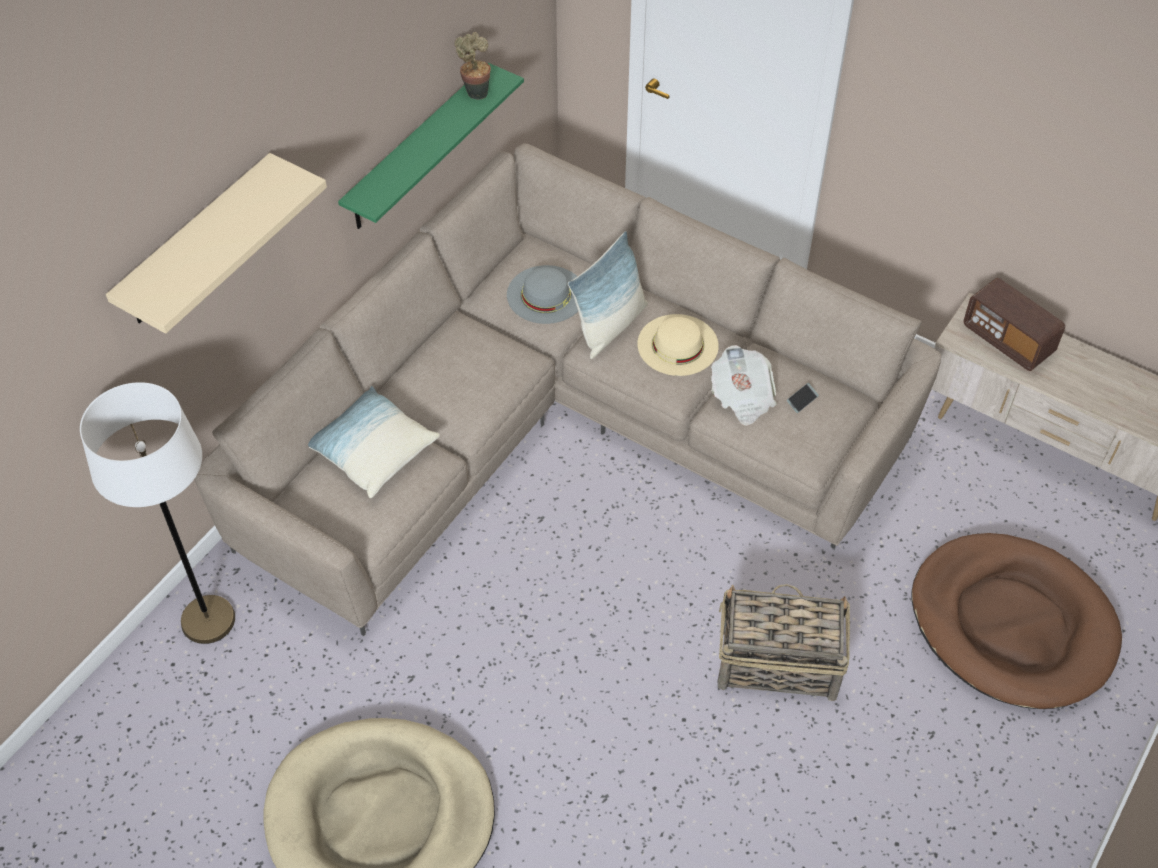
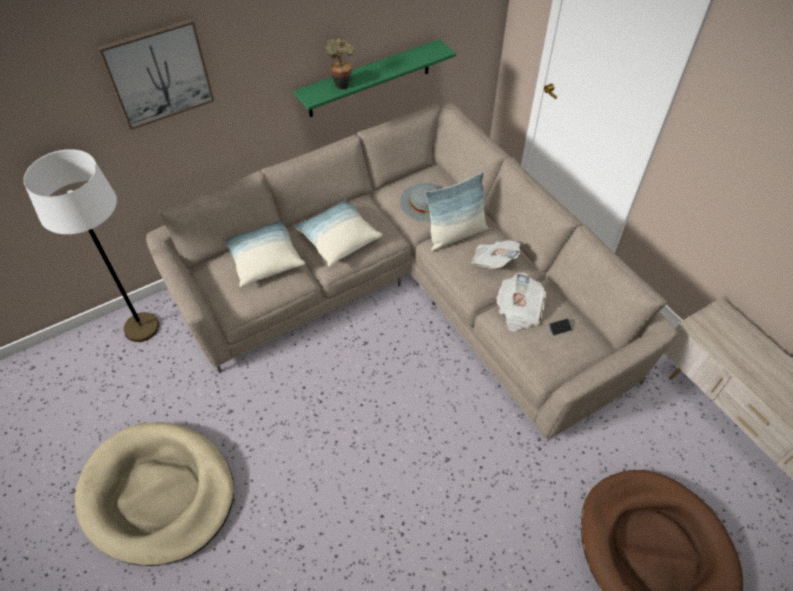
camera: 25 degrees right, 0 degrees up
(197, 242) = (158, 74): beige shelf -> picture
(457, 387) = (338, 239): none -> pillow
(475, 91) = (420, 53): potted plant -> potted plant (342, 84)
(677, 344) = (493, 261): beige hat -> newspaper
(776, 663) = (466, 504): basket -> none
(1007, 340) = (736, 341): radio -> none

